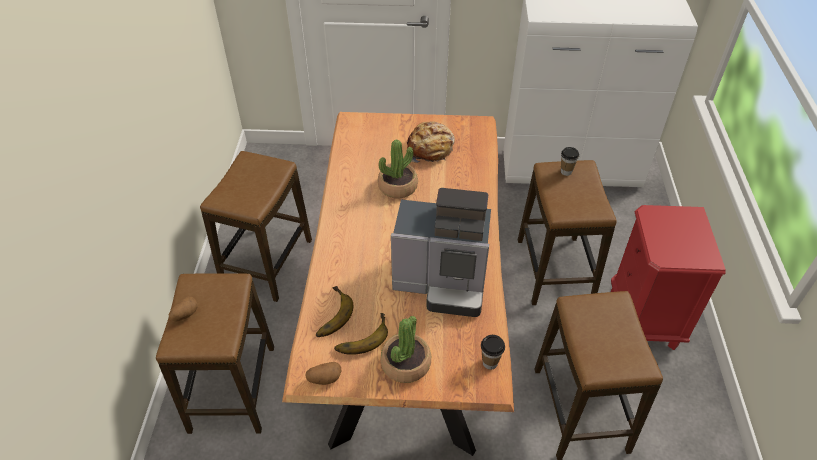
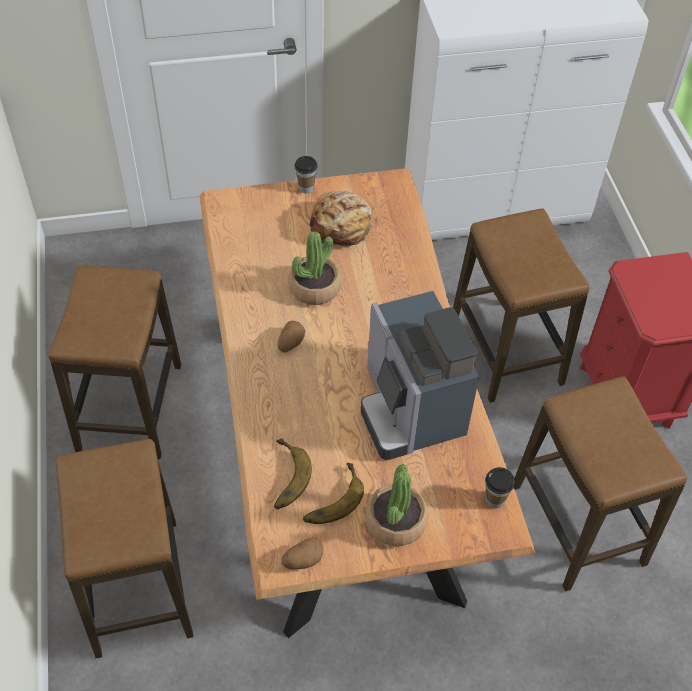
camera: 15 degrees left, 5 degrees up
(185, 314) = (84, 510): potato -> potato (290, 343)
(443, 283) = (410, 409): coffee machine -> coffee machine turned 75 degrees clockwise
(566, 172) = (514, 230): cup -> cup (306, 188)

